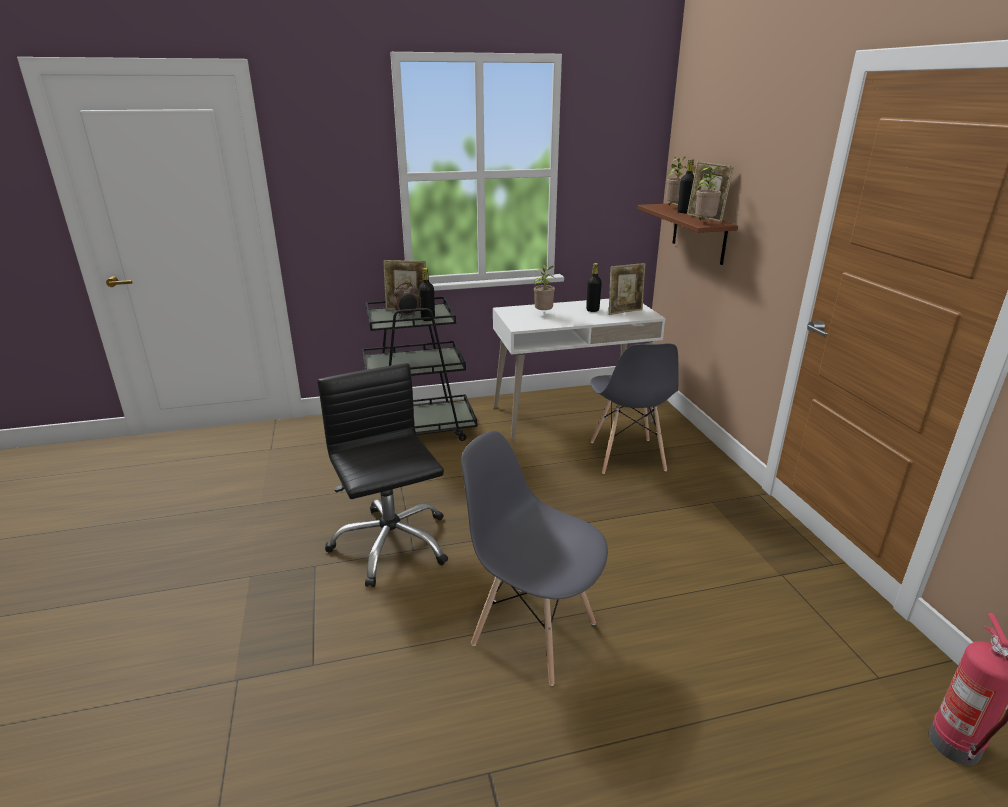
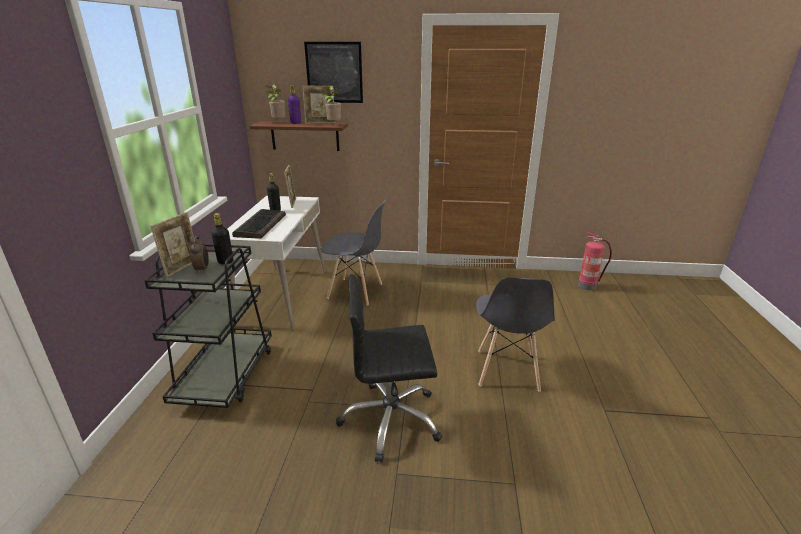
camera: 70 degrees left, 0 degrees up
(533, 632) = (507, 370): grey chair -> grey chair turned 45 degrees counterclockwise
(543, 314) = (260, 225): potted plant -> keyboard
(684, 212) = (295, 123): black bottle -> purple bottle
(740, 147) = (334, 72): none -> picture

